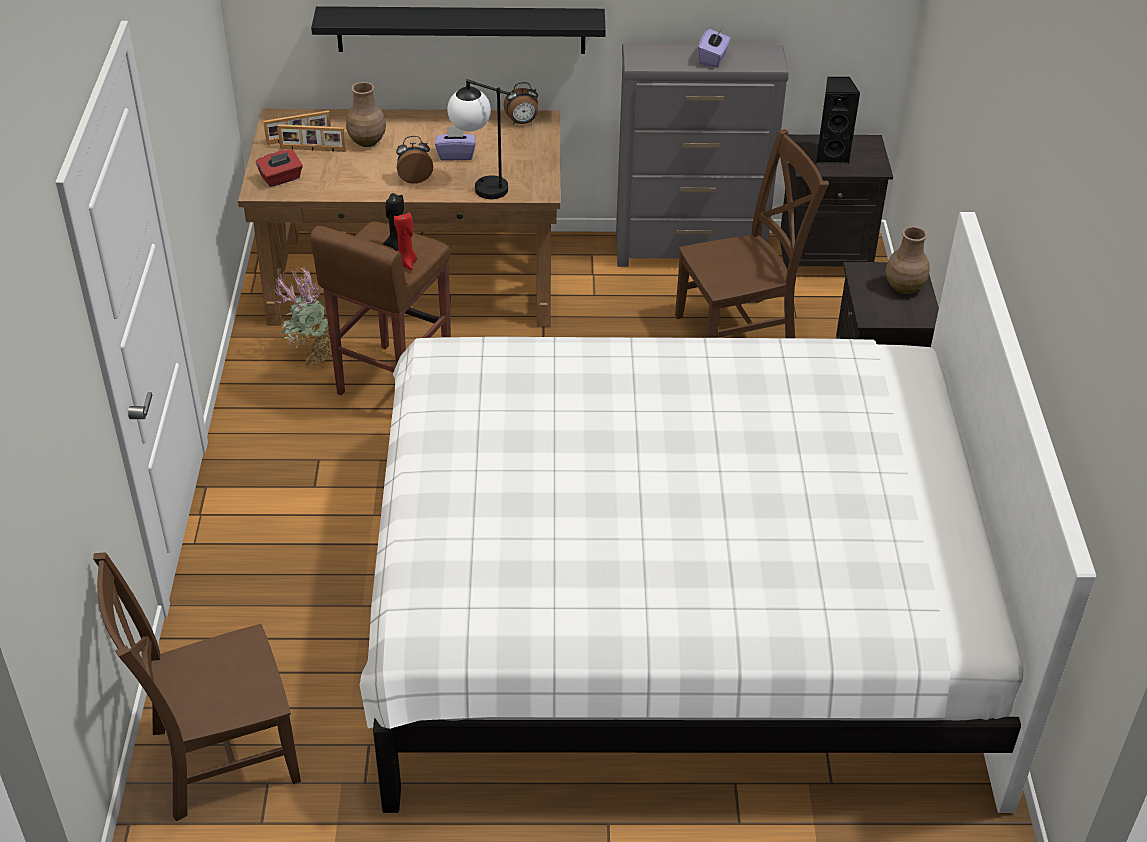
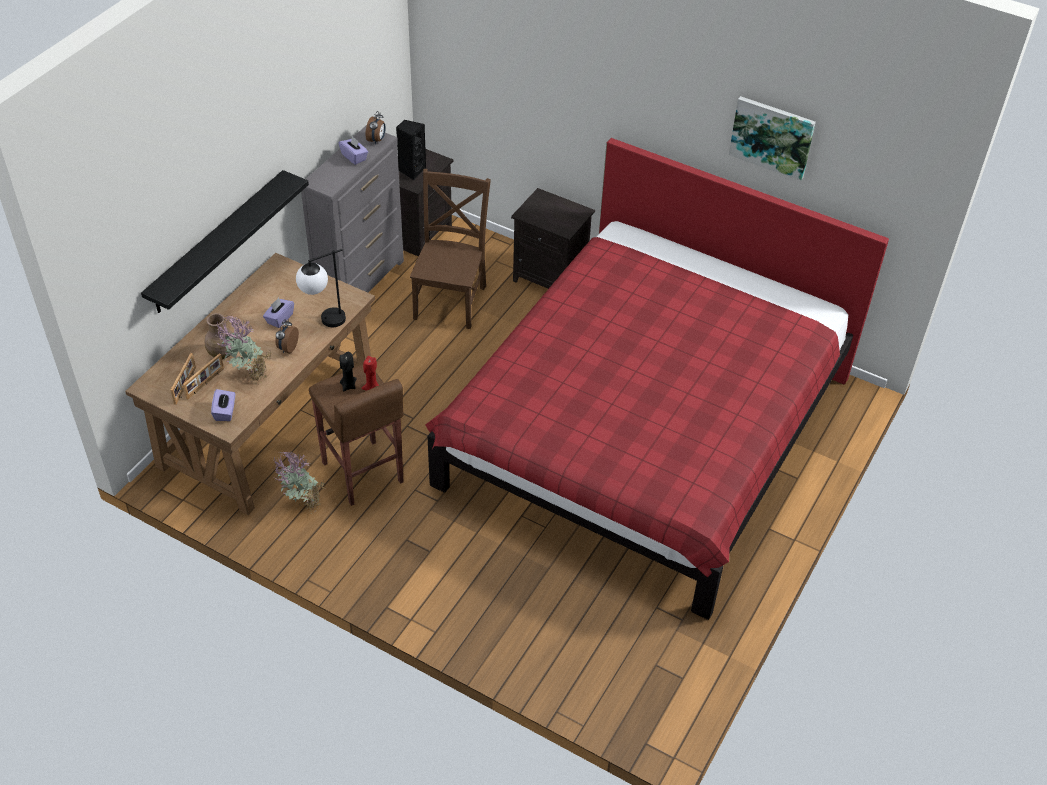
camera: 60 degrees left, 5 degrees up
(218, 757) = (622, 682): brown chair -> none
(281, 178) = (225, 412): red tissue box -> purple tissue box
(347, 171) = (248, 376): none -> potted plant
(522, 122) = (272, 274): alarm clock -> alarm clock (377, 140)
(679, 606) = (644, 431): white bed -> red bed
(904, 287) = (551, 206): brown vase -> none
(1073, 299) = (772, 136): none -> picture

